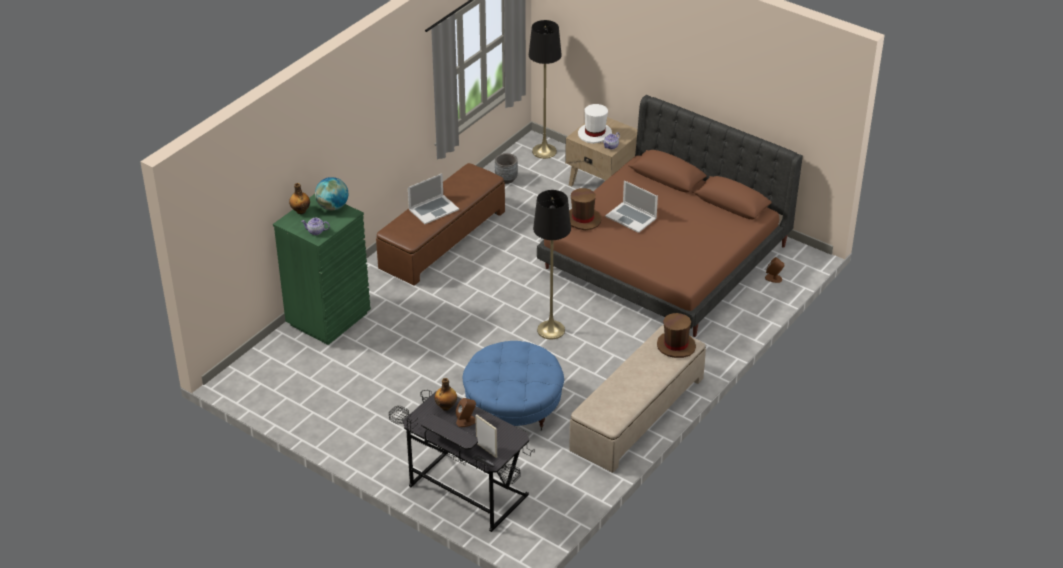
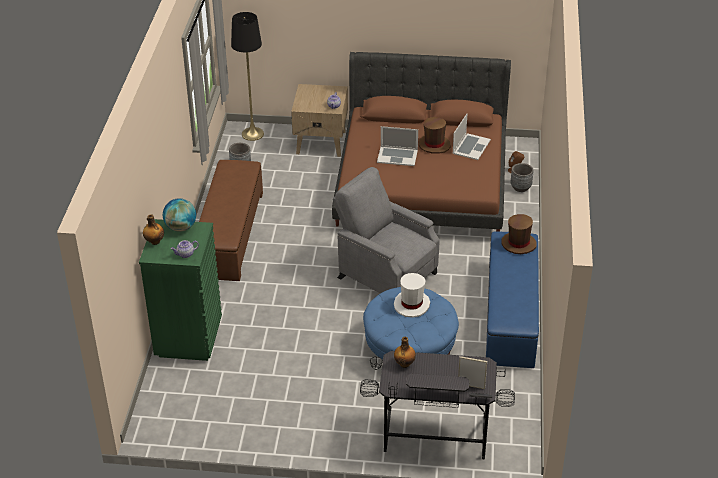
camera: 30 degrees left, 0 degrees up
(433, 209) = (225, 207): laptop -> laptop (471, 147)
(466, 421) = (432, 369): brown speaker -> none
(551, 330) = (384, 274): black floor lamp -> grey armchair
(583, 219) = (361, 171): brown hat -> brown hat (434, 145)
(595, 134) = (312, 100): white hat -> white hat (412, 304)
(637, 414) = (511, 314): beige bench -> blue bench
(762, 297) = (520, 187): none -> grey planter

